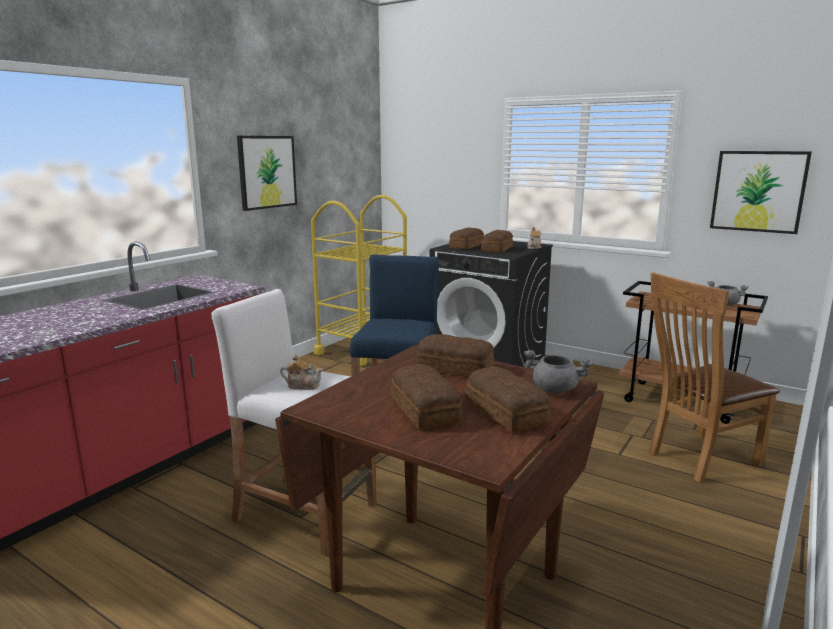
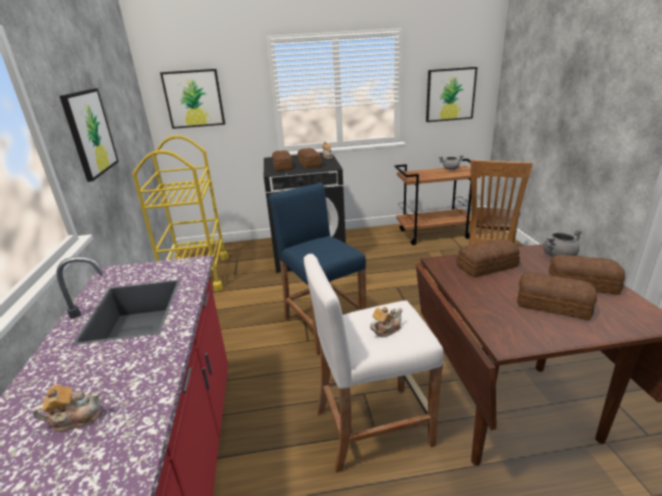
camera: 40 degrees left, 10 degrees up
(40, 324) = (76, 418): none -> teapot
(423, 162) = (194, 99): none -> picture

